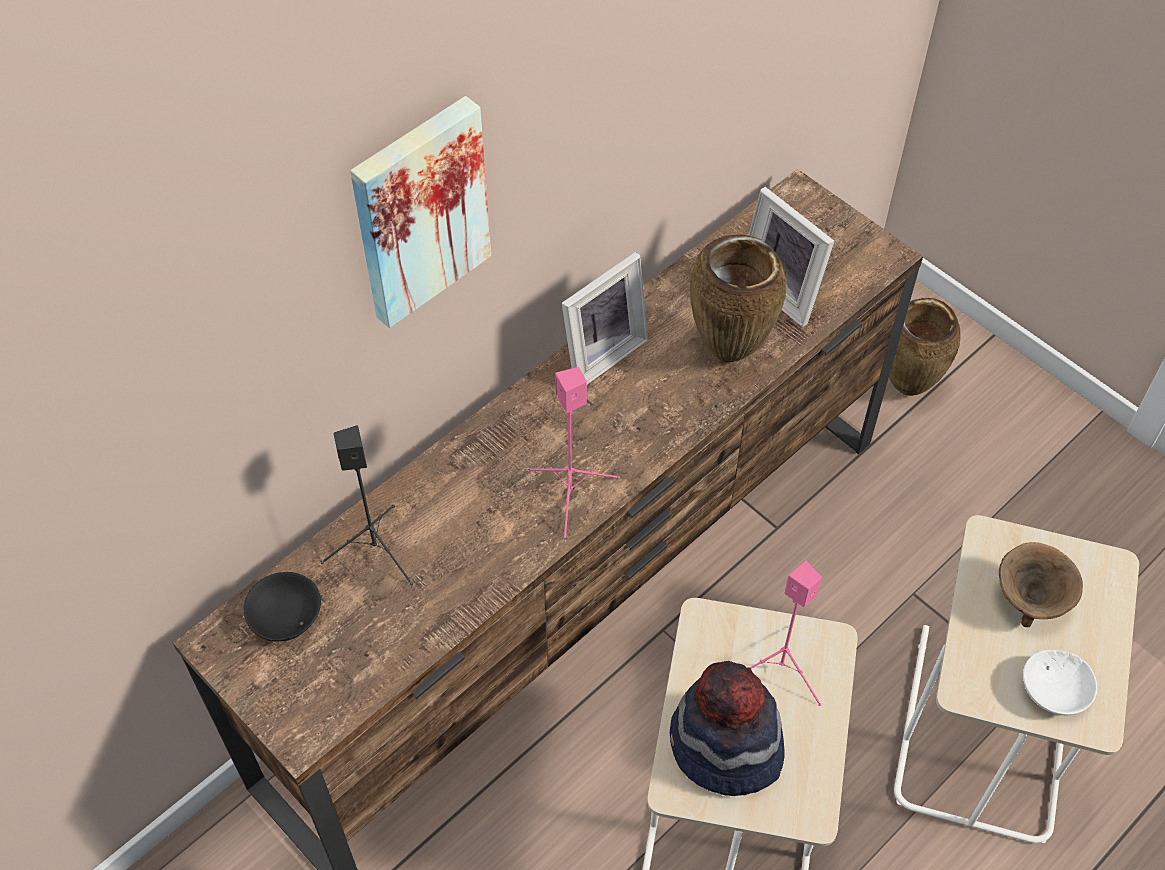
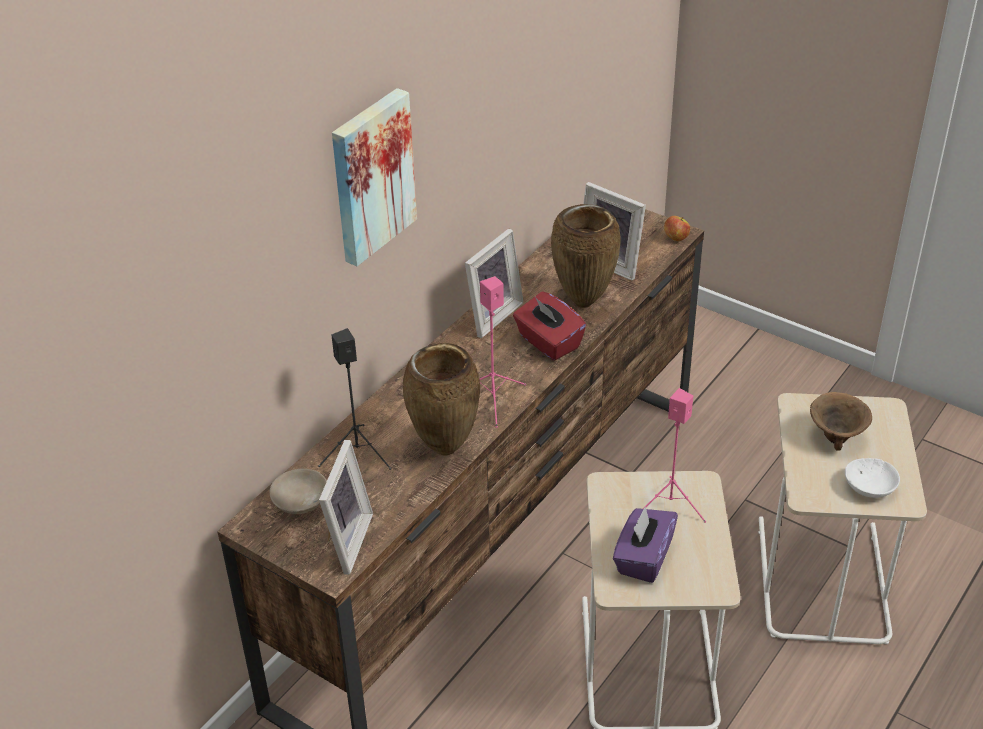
camera: 10 degrees left, 15 degrees down
(285, 614) = (300, 500): black bowl -> beige bowl
(325, 690) = (343, 541): none -> picture frame
(665, 412) = (548, 342): none -> red tissue box
(725, 747) = (643, 558): hat -> purple tissue box
(880, 264) = (675, 238): none -> apple
(906, 387) = (703, 370): brown vase -> brown vase (443, 448)

